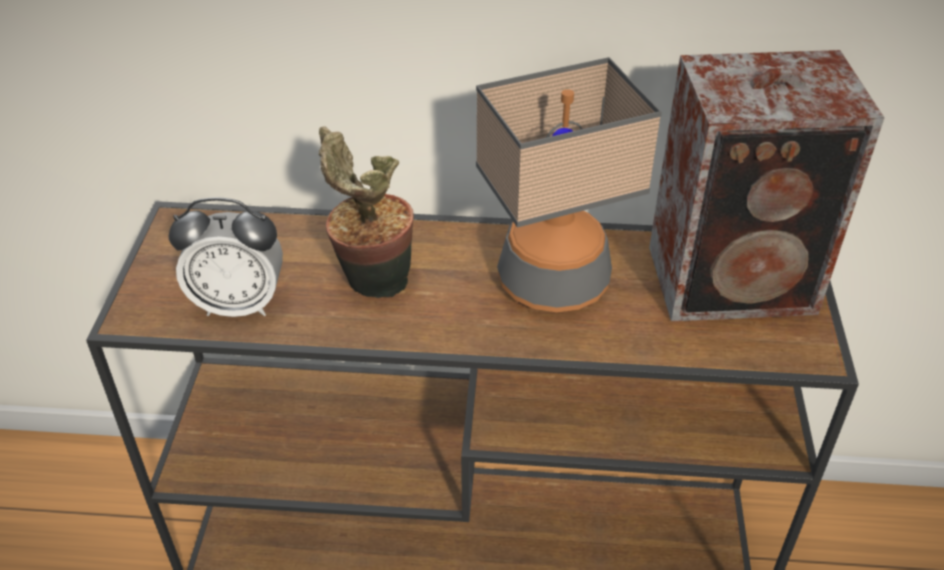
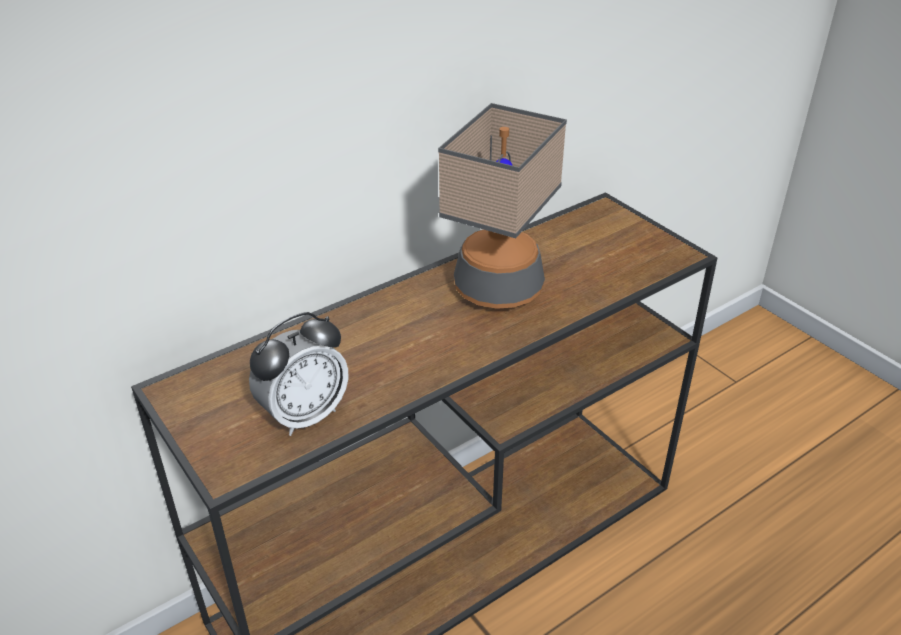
camera: 40 degrees left, 5 degrees down
(371, 282) = (383, 350): potted plant -> none
(736, 281) = (598, 237): speaker -> none

